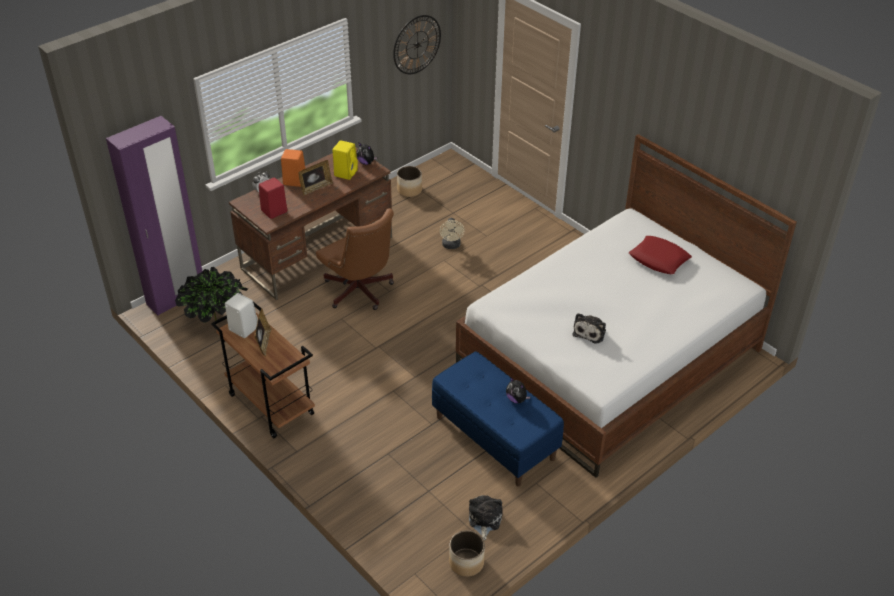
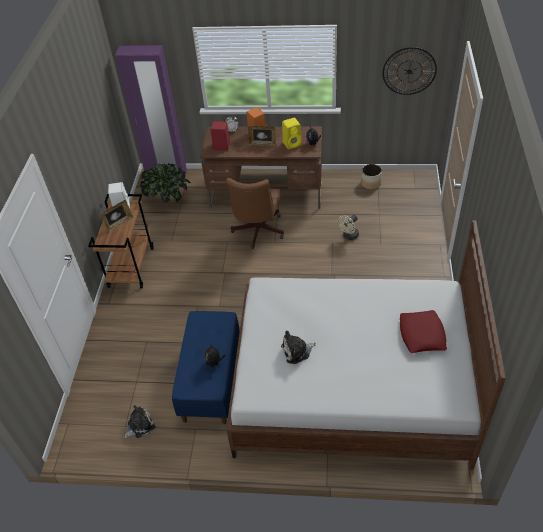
camera: 50 degrees right, 5 degrees up
(466, 562) = (98, 442): planter -> none

